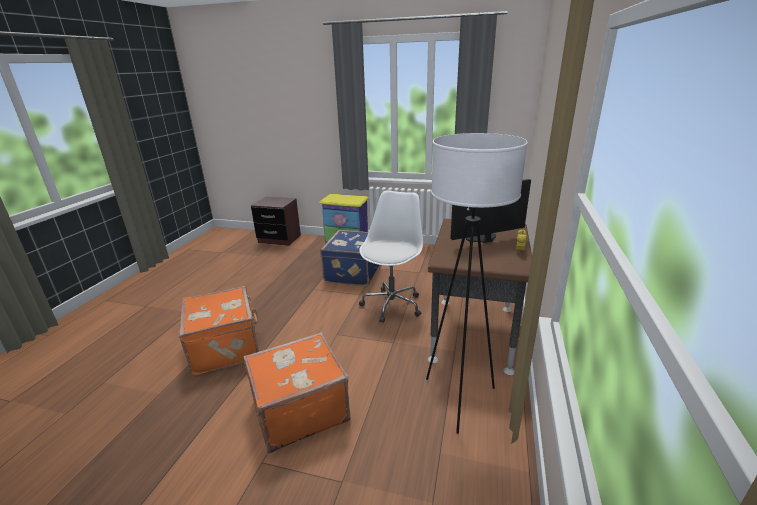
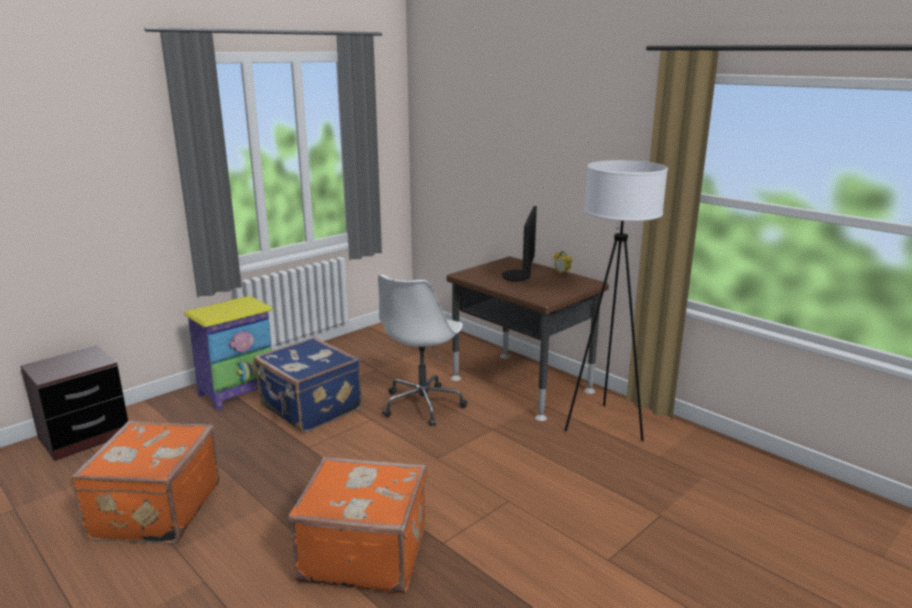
camera: 60 degrees left, 5 degrees down
(299, 409) = (548, 517): orange suitcase -> orange suitcase (154, 511)
(392, 304) = (421, 406): white office chair -> white office chair turned 120 degrees counterclockwise

